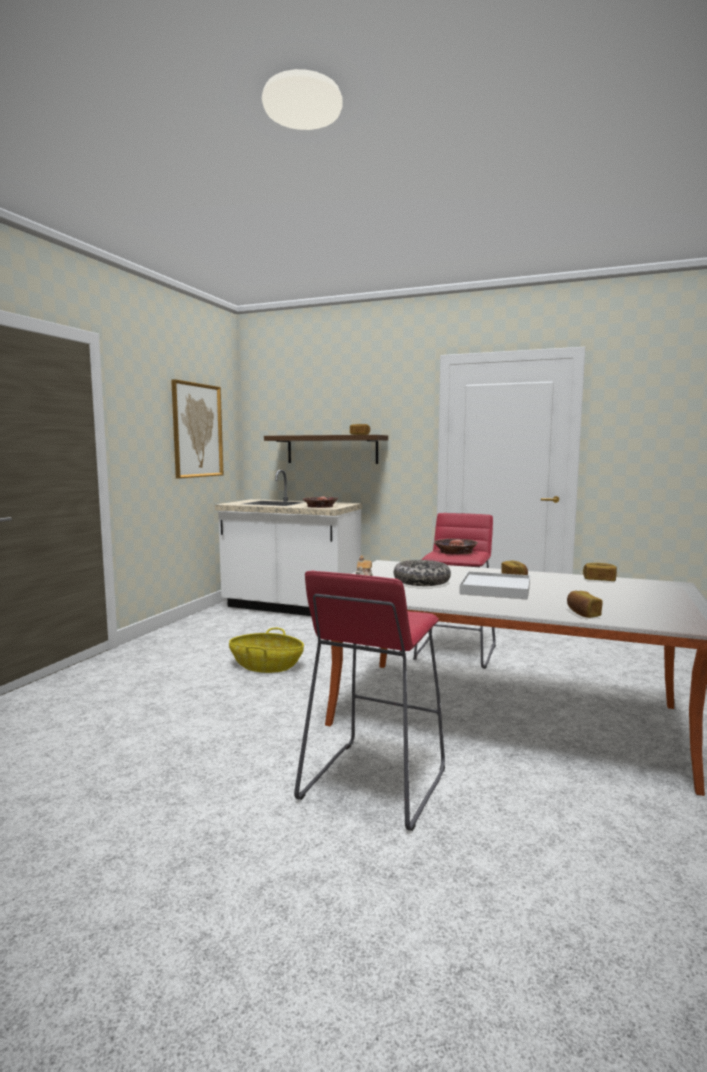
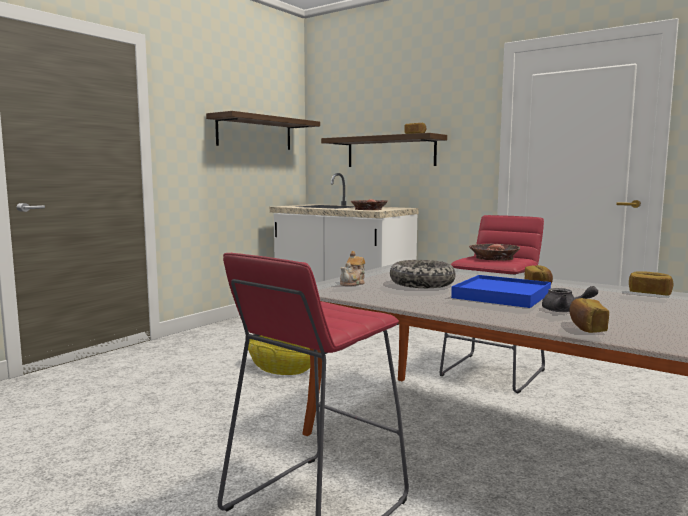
camera: 15 degrees right, 0 degrees up
(197, 430) = (255, 133): picture -> shelf
(495, 589) = (501, 296): white tray -> blue tray
(554, 599) = (565, 310): none -> grey teapot

